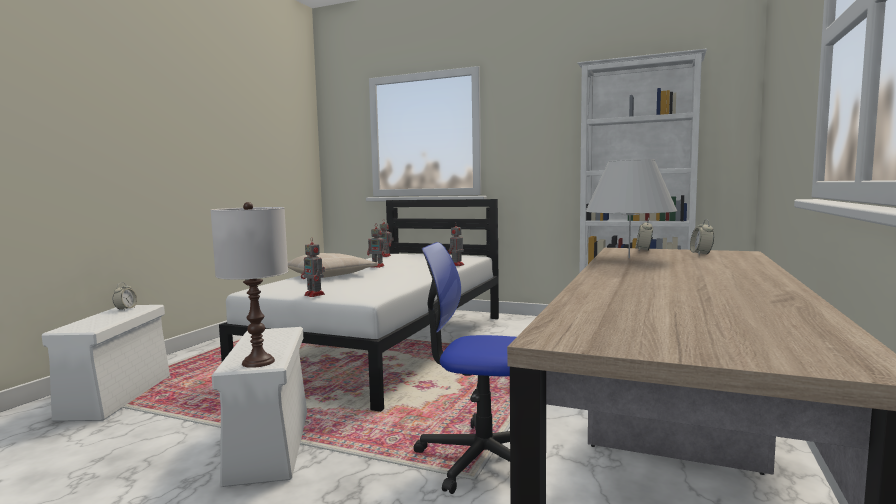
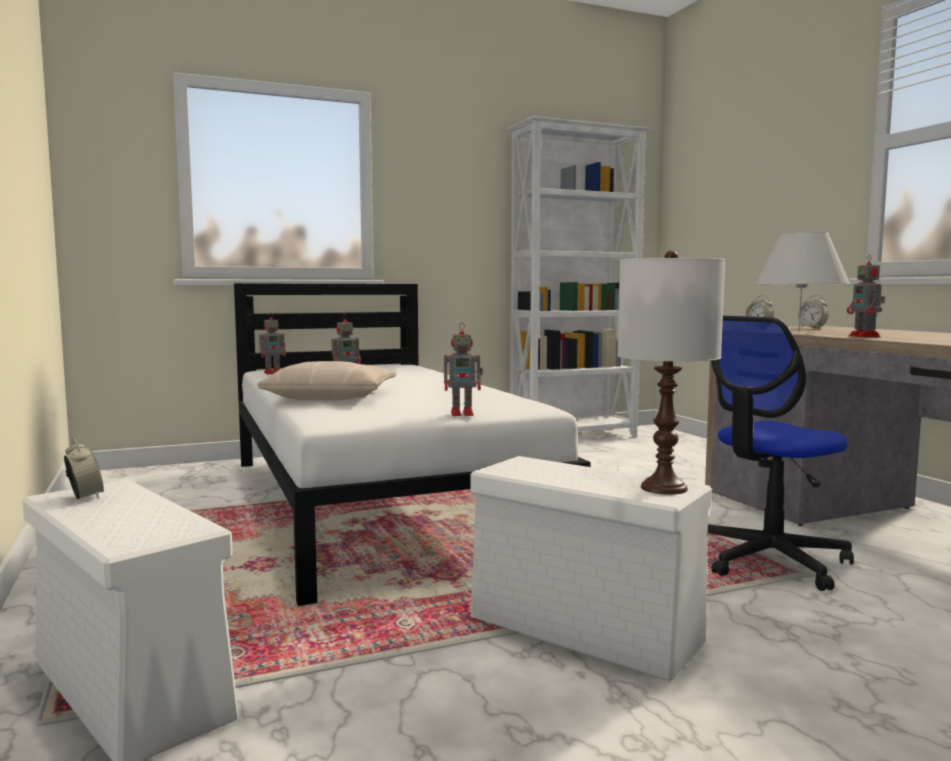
camera: 45 degrees left, 0 degrees up
(456, 265) = (438, 373): toy robot -> toy robot (865, 336)

